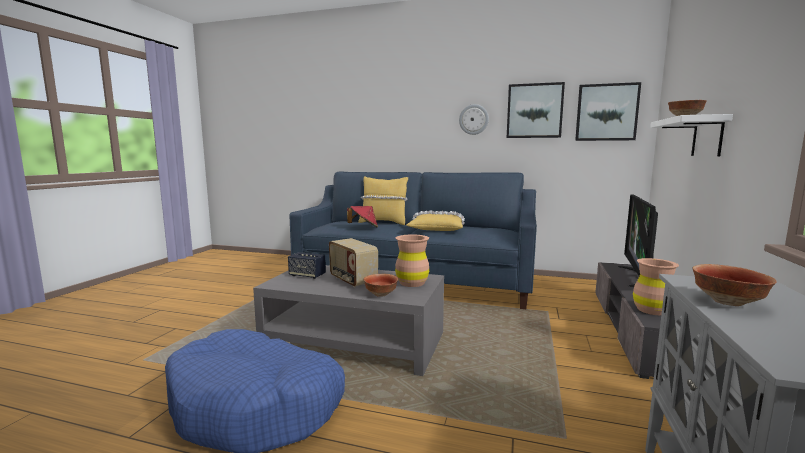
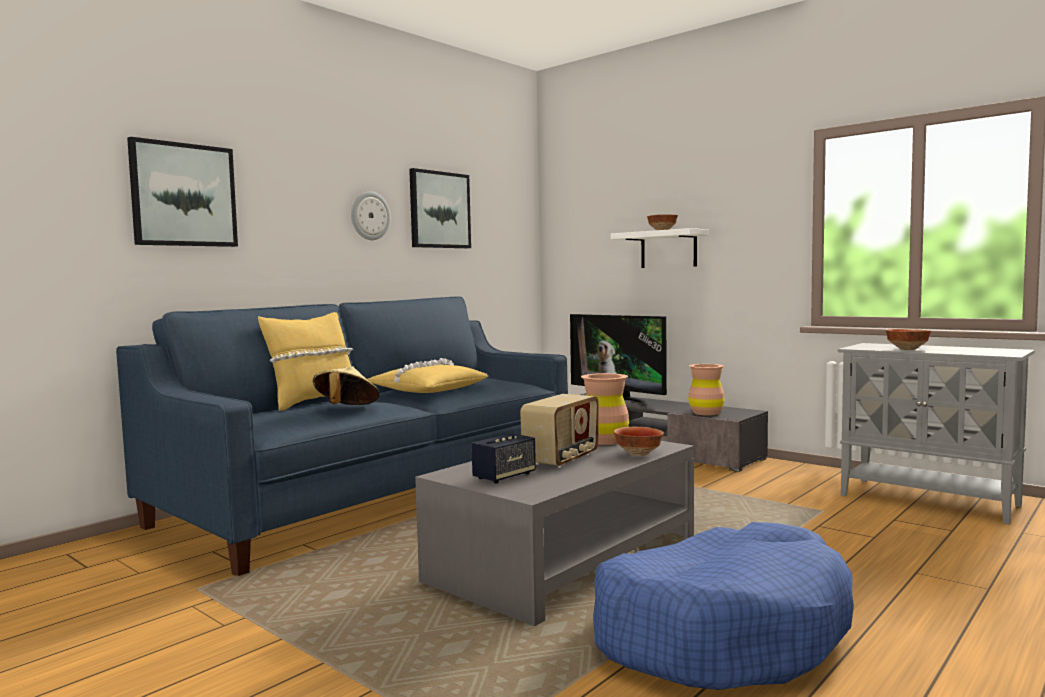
camera: 65 degrees left, 5 degrees down
(352, 280) = (562, 459): radio -> radio turned 45 degrees counterclockwise
(363, 227) = (346, 409): red hat -> beige hat
(606, 112) = (503, 219): picture -> picture (183, 195)

